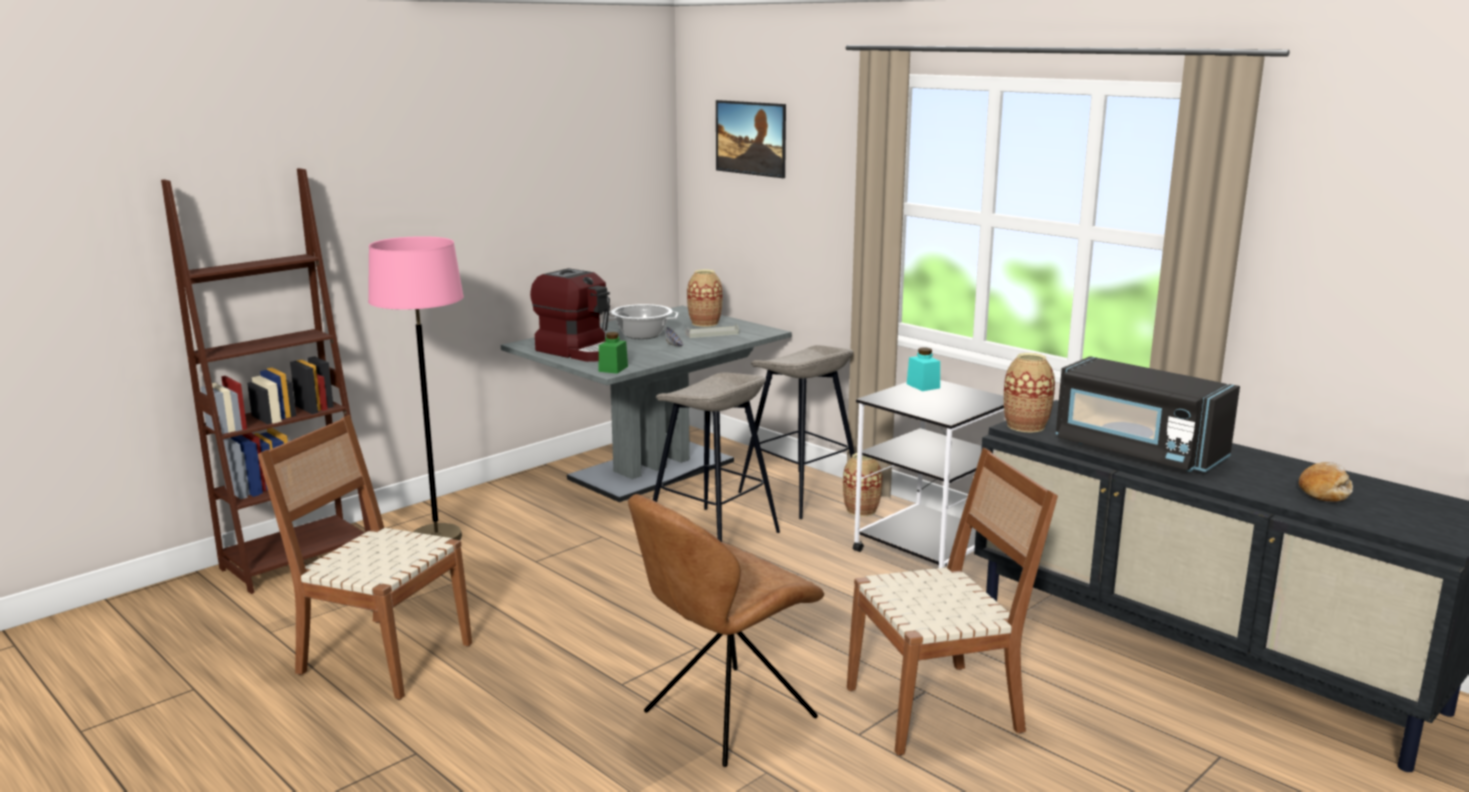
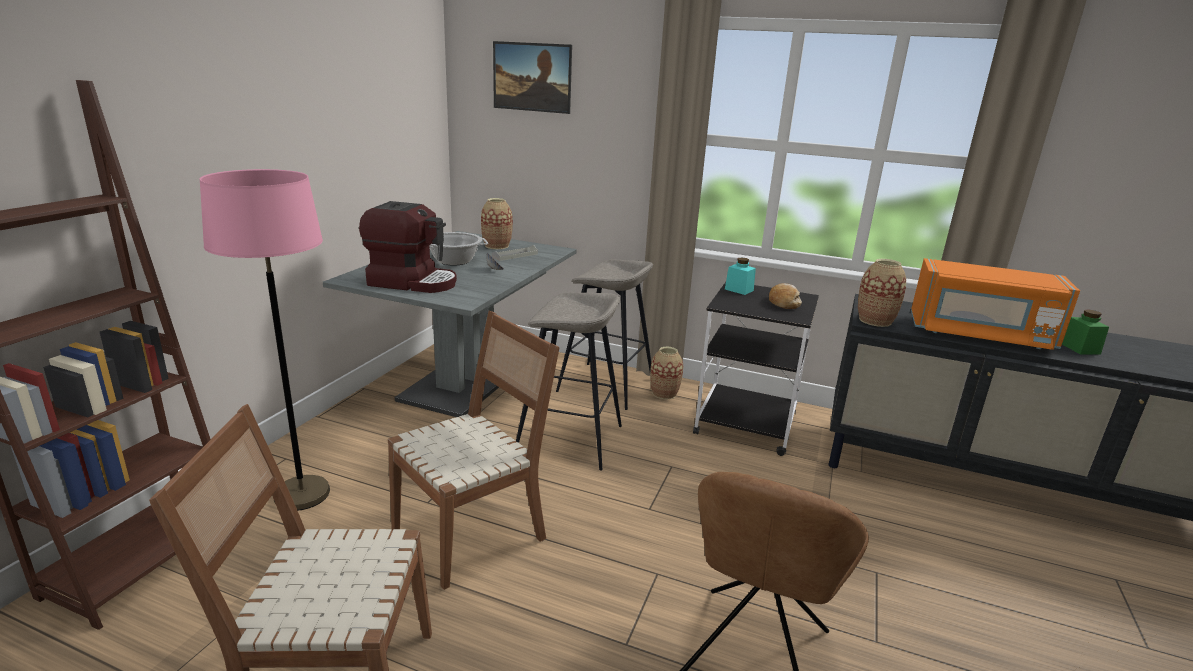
camera: 25 degrees left, 5 degrees up
(613, 369) = (465, 298): green jar -> green jar (1079, 348)
(940, 708) = (904, 588): chair -> chair (475, 532)
(1137, 451) = (980, 335): black microwave -> orange microwave
(1324, 491) = (1139, 354): bread -> bread (783, 302)

